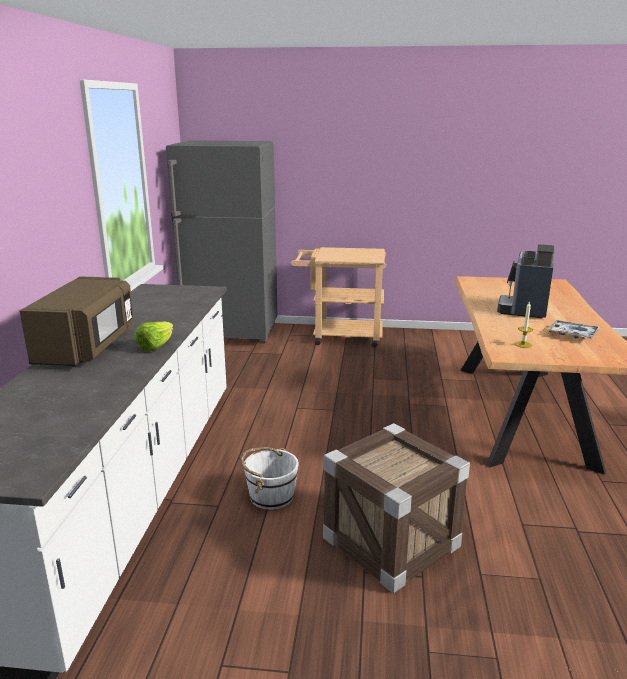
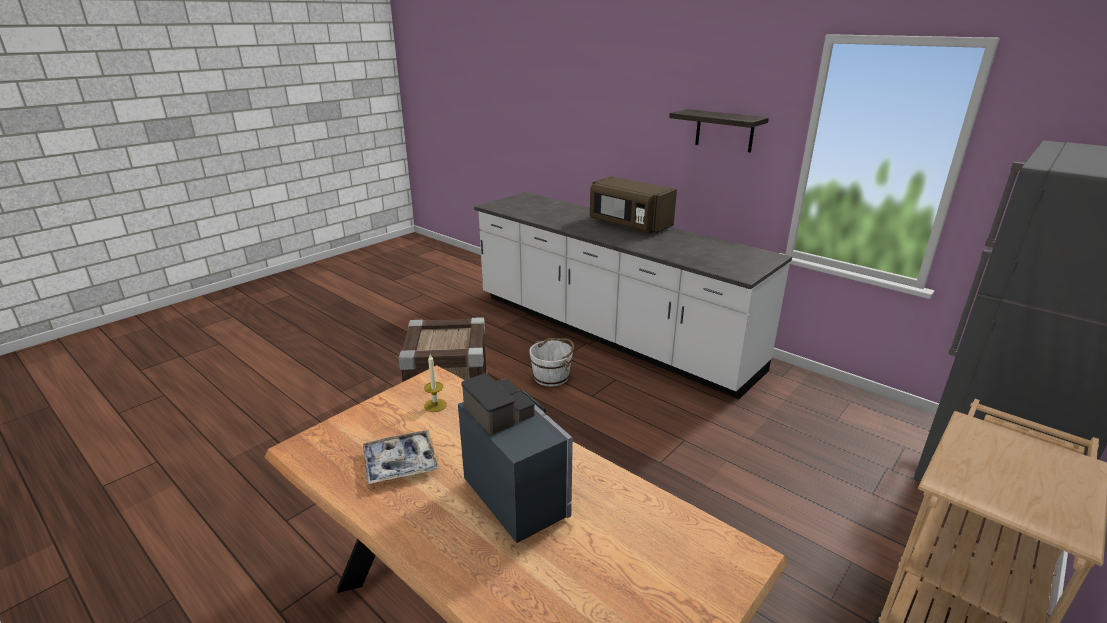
camera: 125 degrees right, 5 degrees up
(50, 195) = (724, 130): none -> shelf
(155, 346) = (606, 237): lettuce -> none

